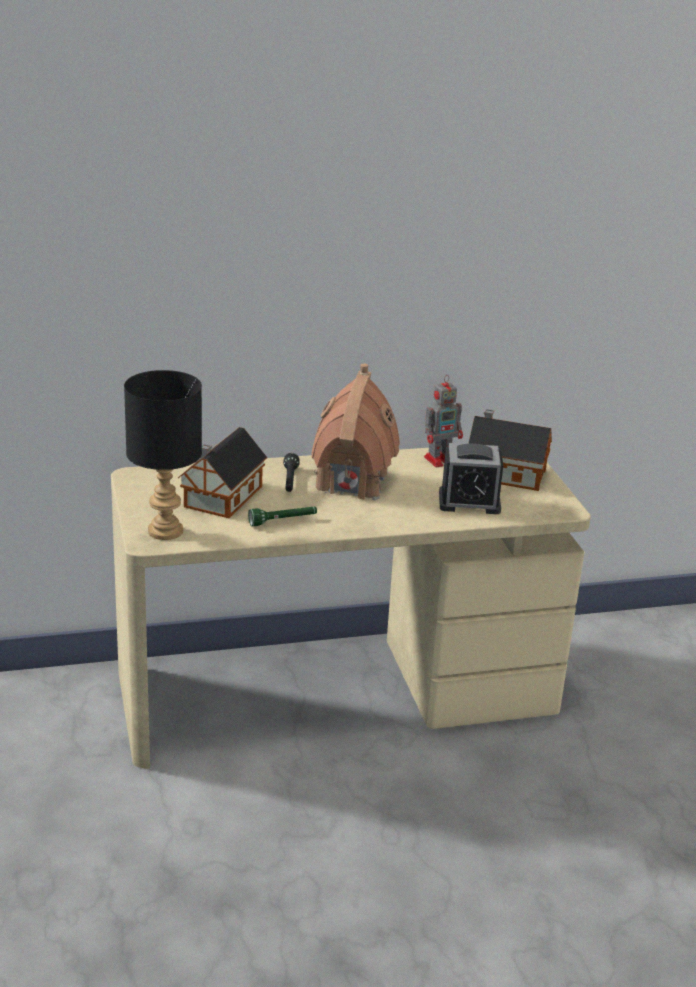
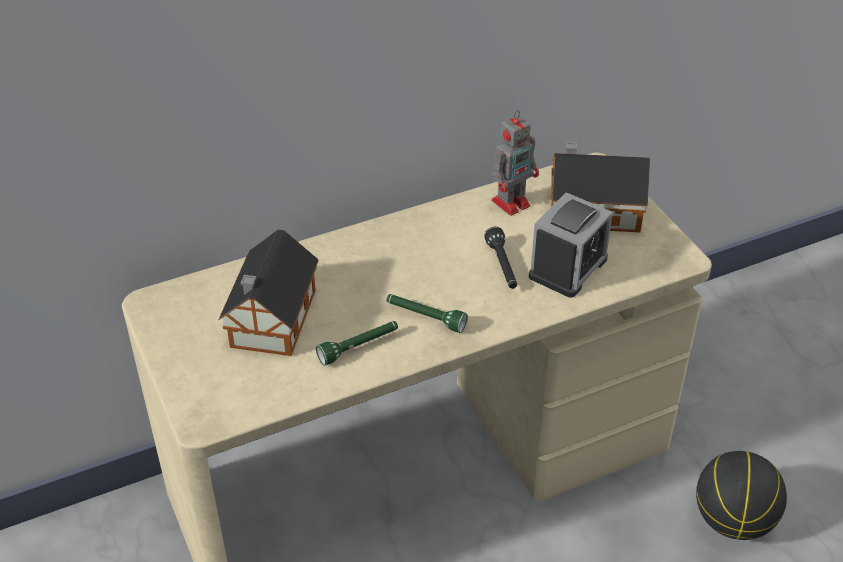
camera: 10 degrees left, 15 degrees up
(167, 531) = (221, 395): black table lamp -> none
(290, 481) = (346, 274): black flashlight -> black flashlight (502, 266)
(342, 513) = (425, 317): none -> green flashlight
(351, 481) = (419, 259): toy house -> none
(469, 502) = (568, 268): alarm clock -> alarm clock turned 45 degrees counterclockwise
(601, 771) = (733, 520): none -> basketball

